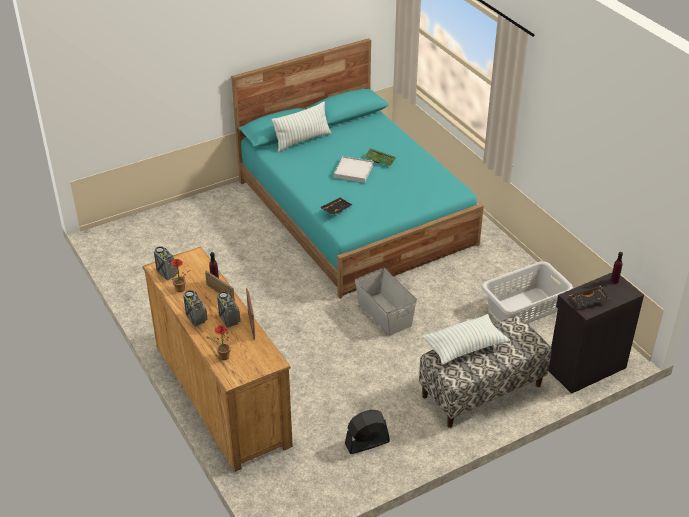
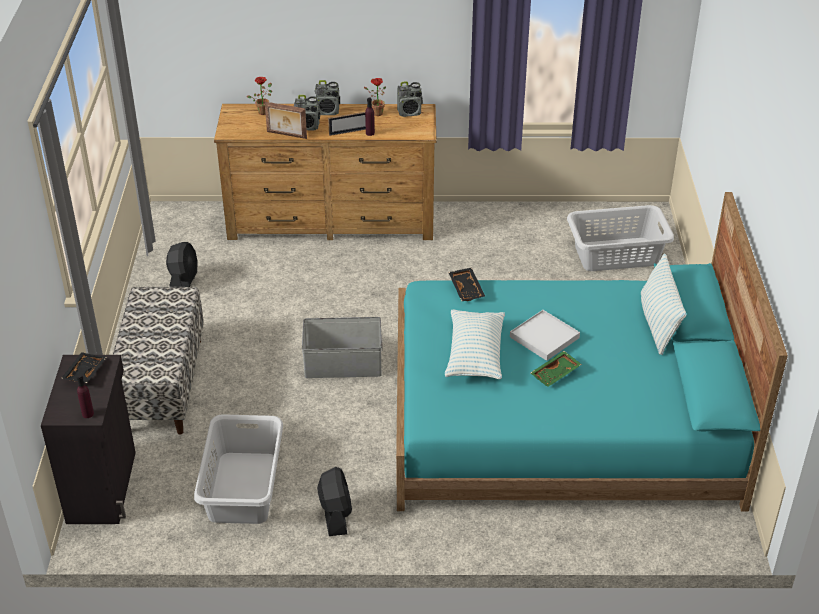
camera: 120 degrees right, 0 degrees up
(167, 236) = (615, 254): none -> grey laundry basket
(464, 346) = (175, 320): pillow -> pillow (475, 354)
(504, 265) = (335, 514): none -> black fan

